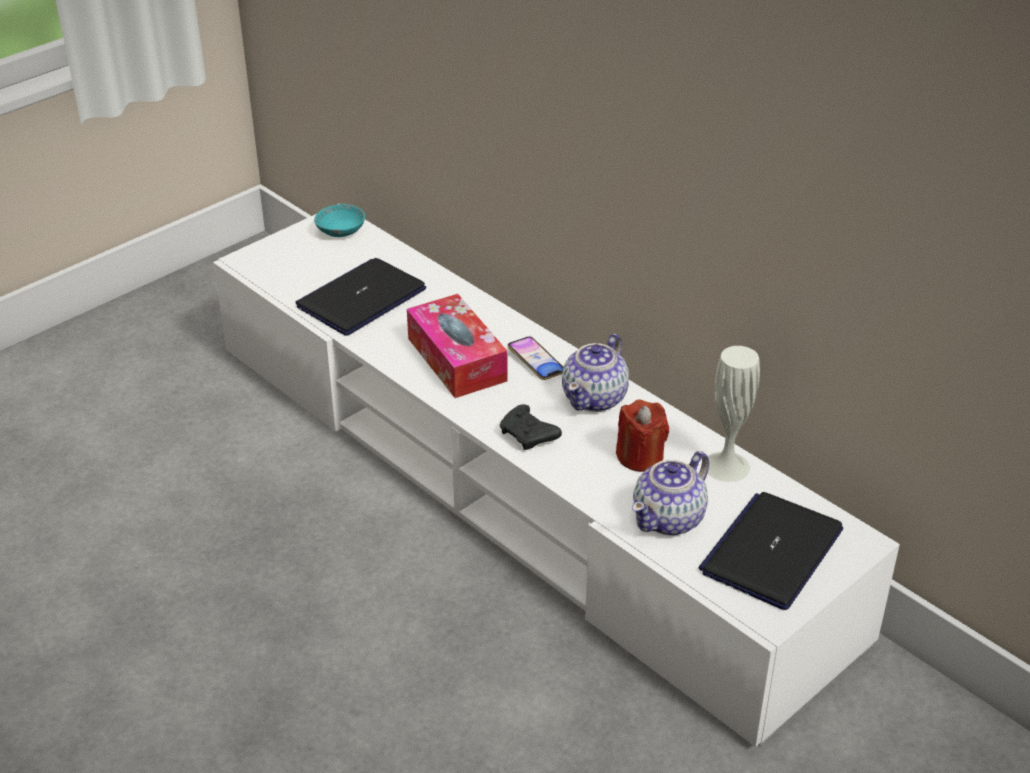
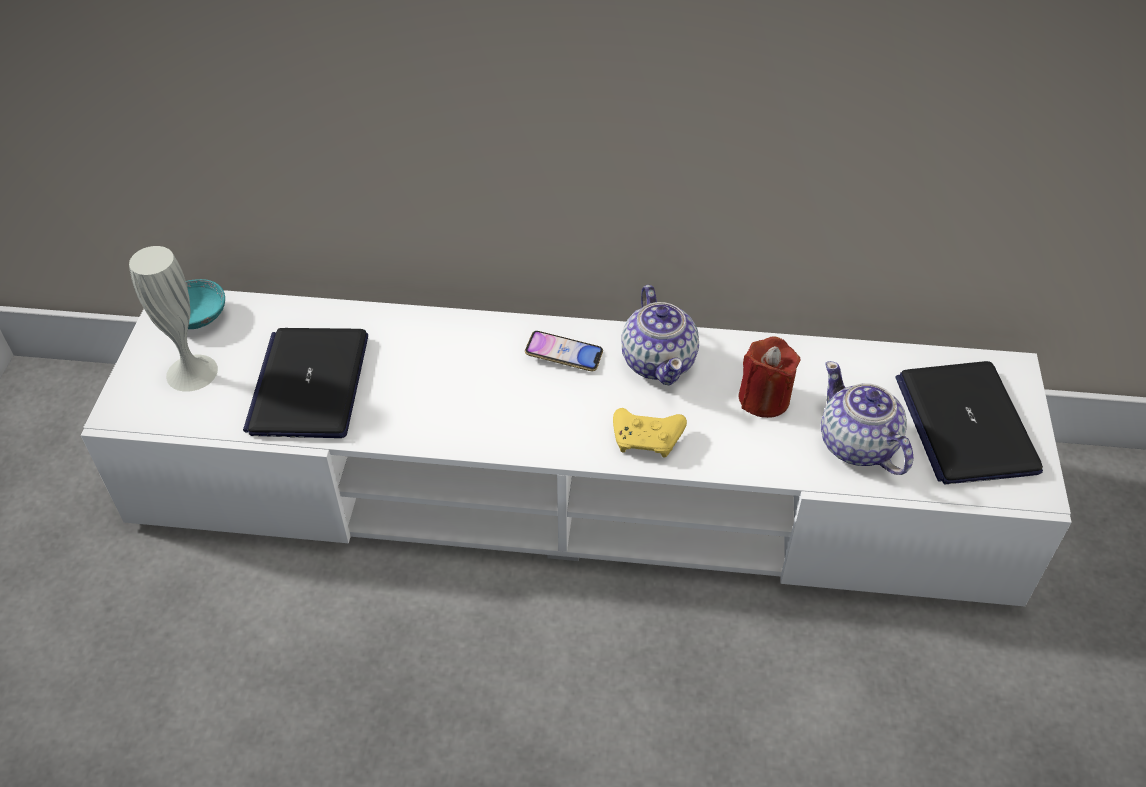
camera: 40 degrees left, 10 degrees up
(456, 359) = (486, 397): tissue box -> none
(529, 436) = (648, 439): black game controller -> yellow game controller
(670, 518) = (857, 446): teapot -> teapot turned 150 degrees clockwise
(726, 466) = (840, 363): white vase -> white vase (192, 372)

